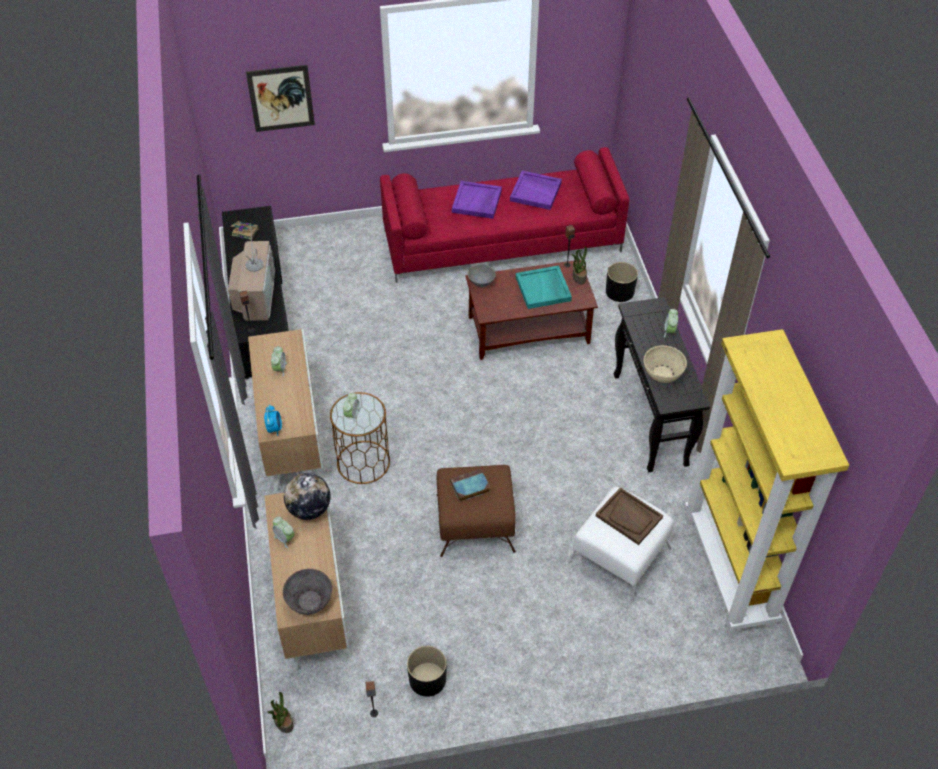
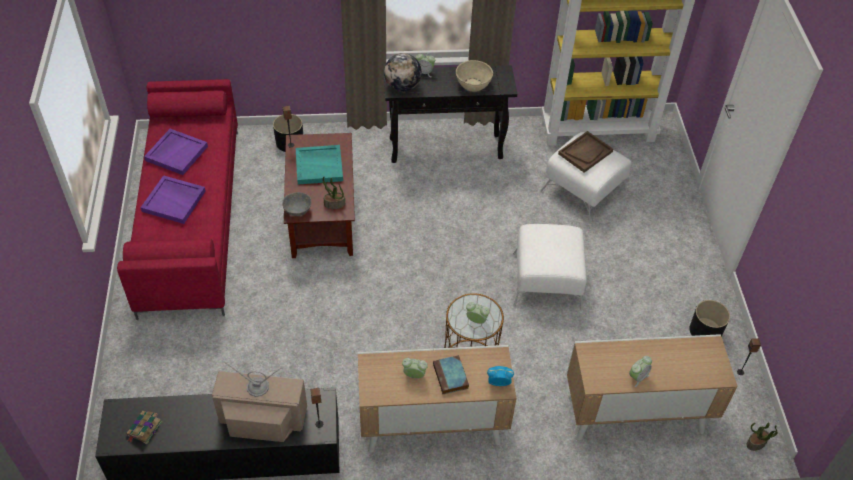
camera: 85 degrees left, 0 degrees up
(281, 98) = (40, 289): picture -> none
(309, 509) = (603, 355): globe -> globe (402, 86)
(309, 601) = (706, 359): grey bowl -> none
(469, 487) = (551, 251): book -> book (451, 377)
(474, 522) = (546, 281): brown ottoman -> white ottoman
(578, 277) = (309, 139): potted plant -> potted plant (334, 204)

